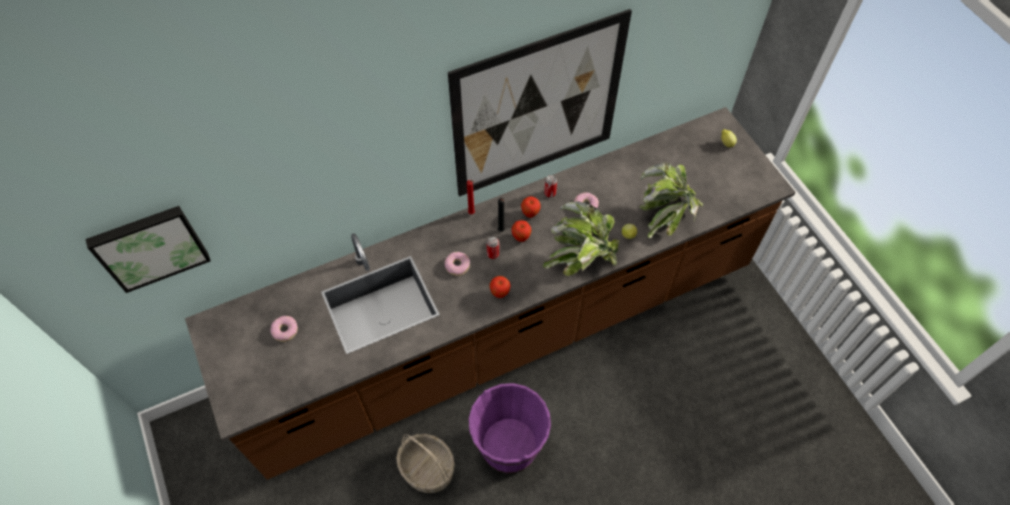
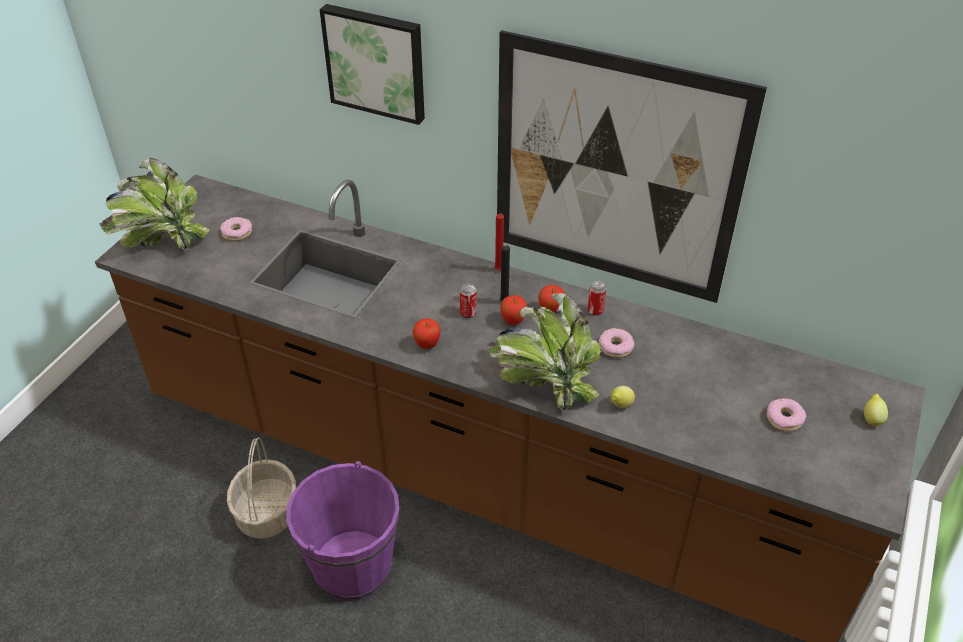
camera: 50 degrees right, 15 degrees down
(150, 246) = (183, 57): picture -> picture (376, 62)
(457, 266) = (425, 297): donut -> donut (784, 419)
(667, 215) = (692, 423): potted plant -> potted plant (161, 240)

